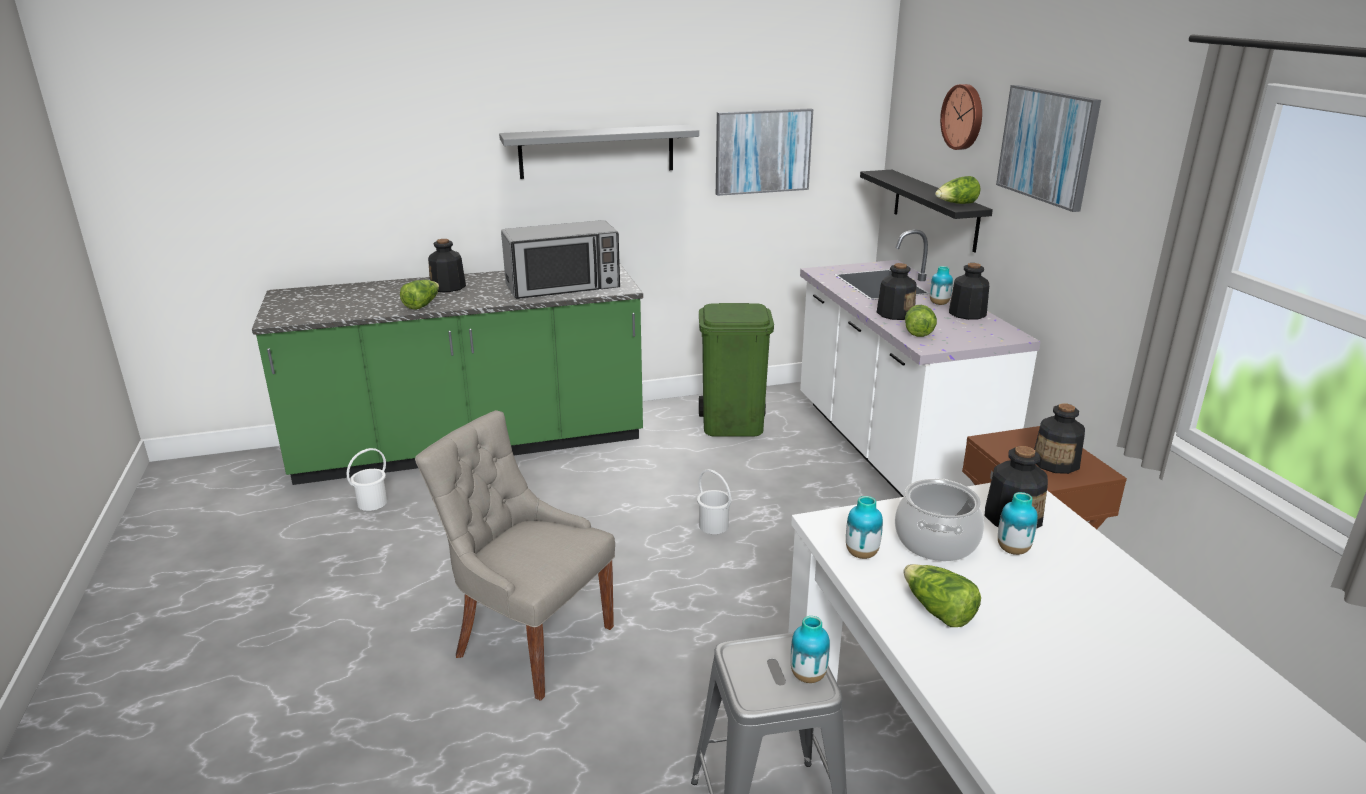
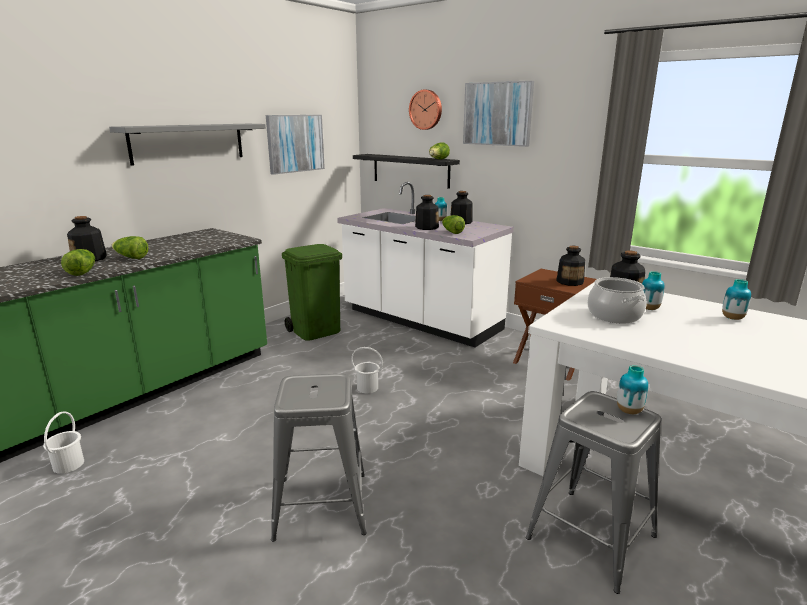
camera: 35 degrees left, 5 degrees down
(530, 641) = (322, 505): grey chair -> grey stool
(563, 287) = (194, 244): microwave -> none
(861, 554) = (594, 331): vase -> vase (732, 318)
(937, 611) = (672, 343): lettuce -> lettuce (131, 257)

